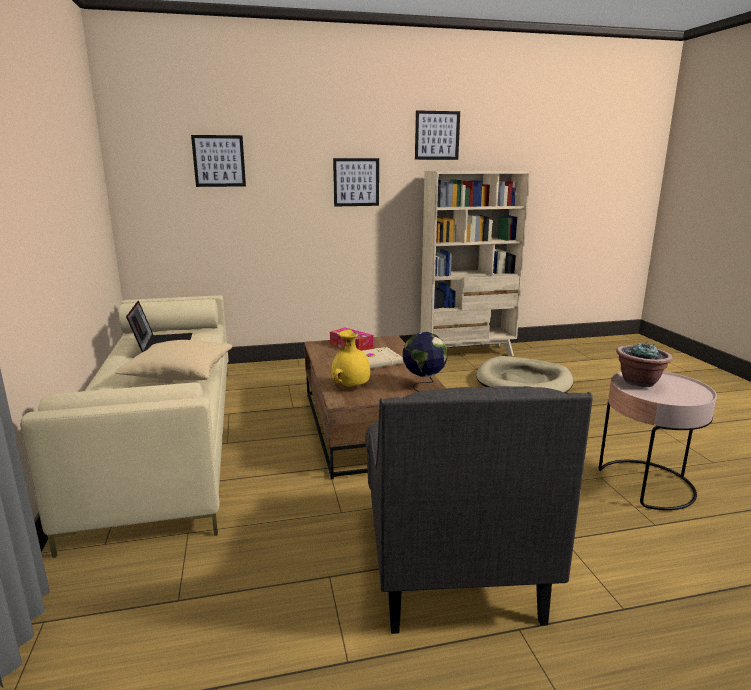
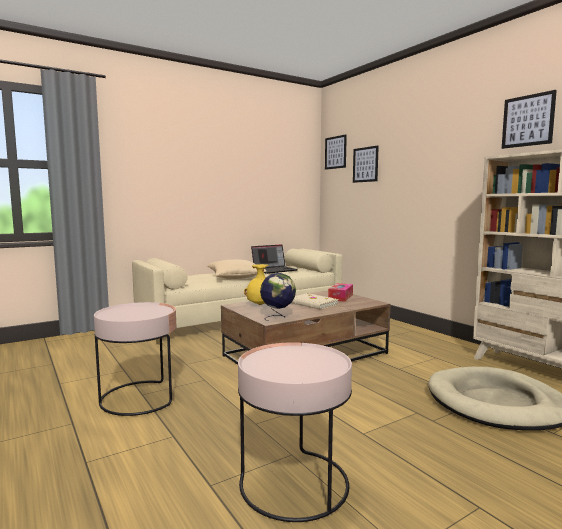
camera: 70 degrees right, 10 degrees down
(356, 182) = (448, 174): picture -> picture (335, 152)
(450, 561) = (139, 397): grey armchair -> pink side table
(639, 382) = (297, 351): potted plant -> none

